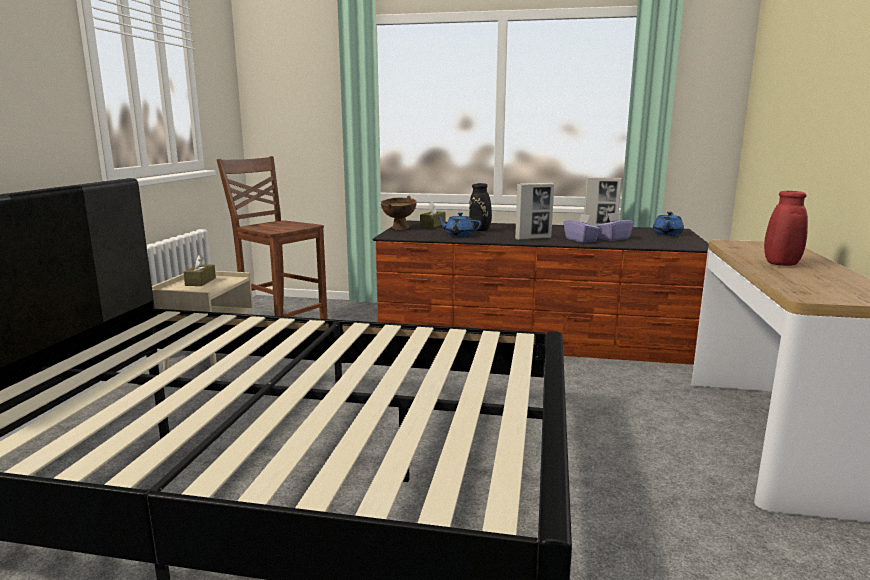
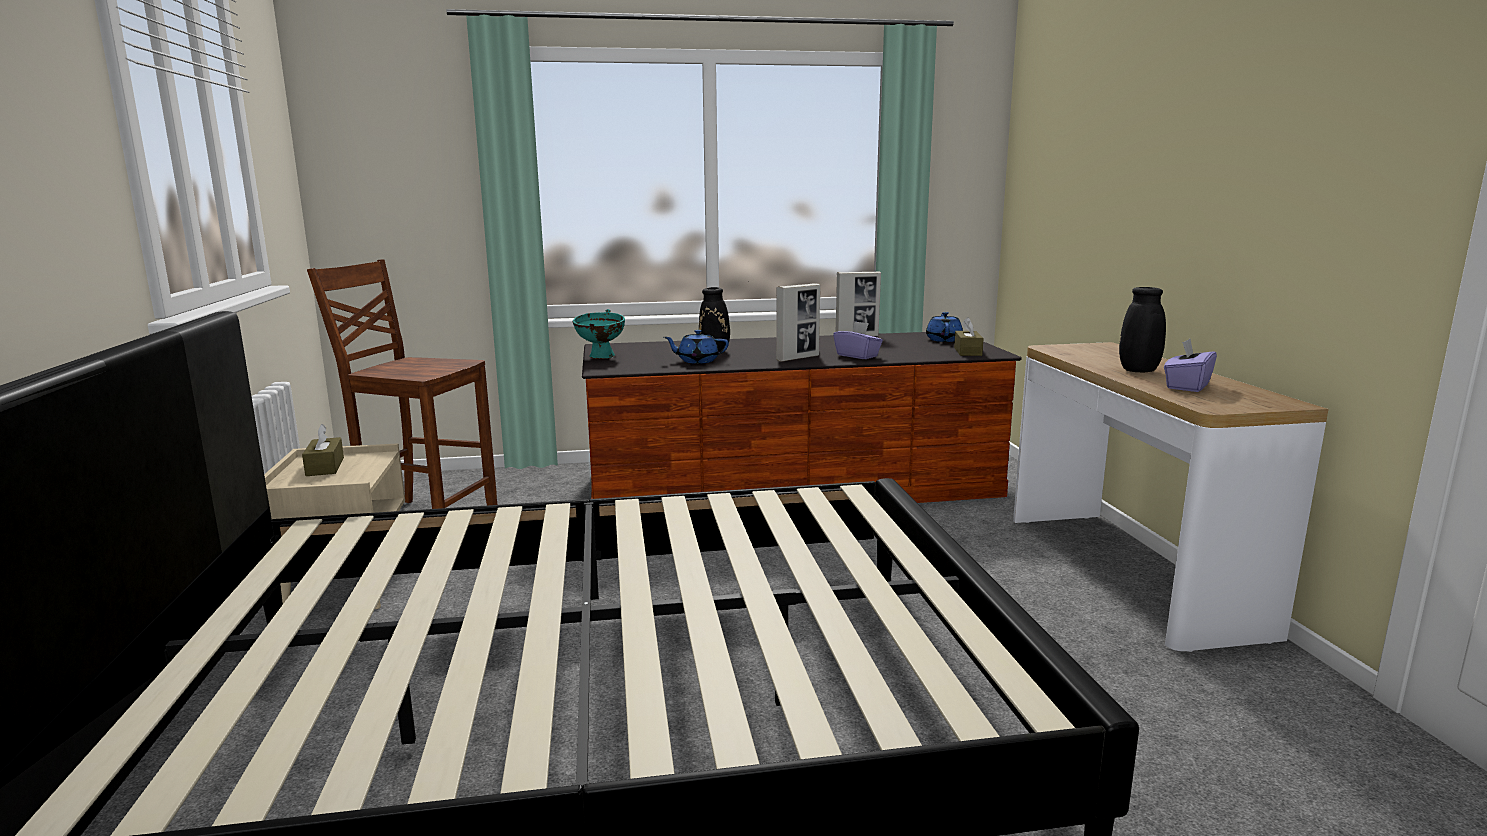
camera: 20 degrees left, 0 degrees up
(398, 229) = (600, 357): brown bowl -> turquoise bowl
(432, 225) = (641, 348): brown tissue box -> brown tissue box (967, 351)
(613, 238) = (892, 351): purple tissue box -> purple tissue box (1186, 386)
(779, 265) = (1137, 372): red vase -> black vase

